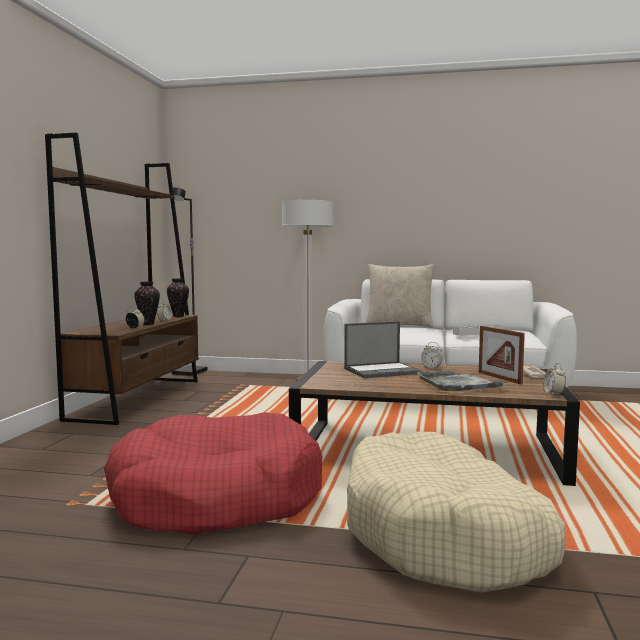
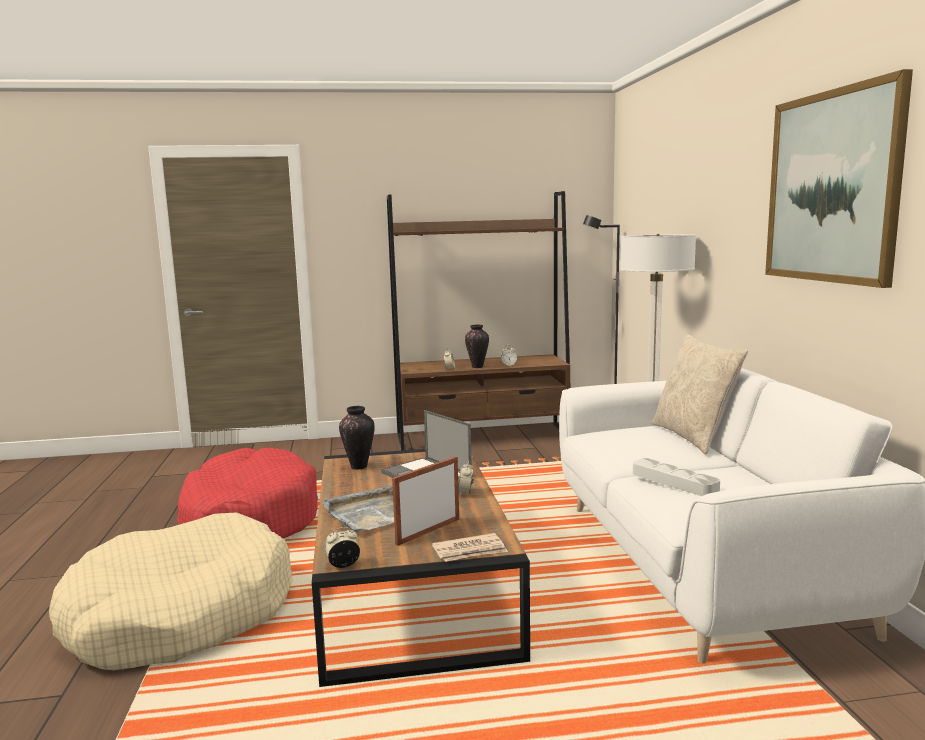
camera: 70 degrees right, 5 degrees up
(179, 316) = (546, 363): vase -> vase (359, 467)
(457, 176) = (832, 187): none -> picture

